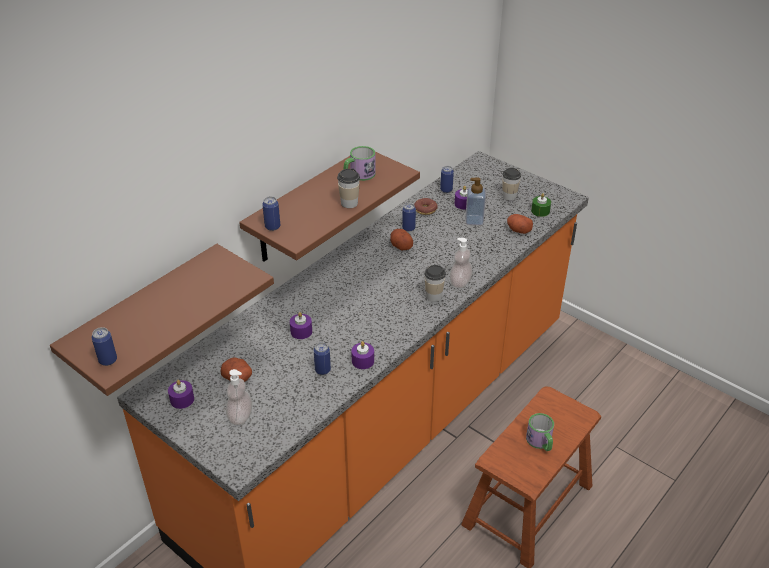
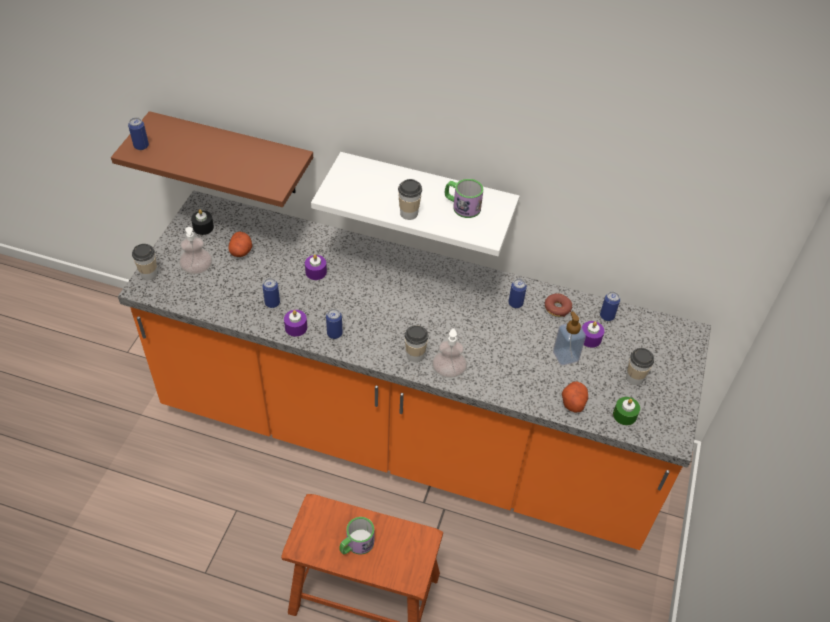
camera: 65 degrees right, 10 degrees up
(182, 399) = (203, 227): purple candle -> black candle
(221, 458) = (149, 273): none -> cup
(272, 226) = (343, 174): can -> can (334, 334)
(307, 206) = (427, 196): brown shelf -> white shelf
(400, 245) = (482, 305): potato -> none

